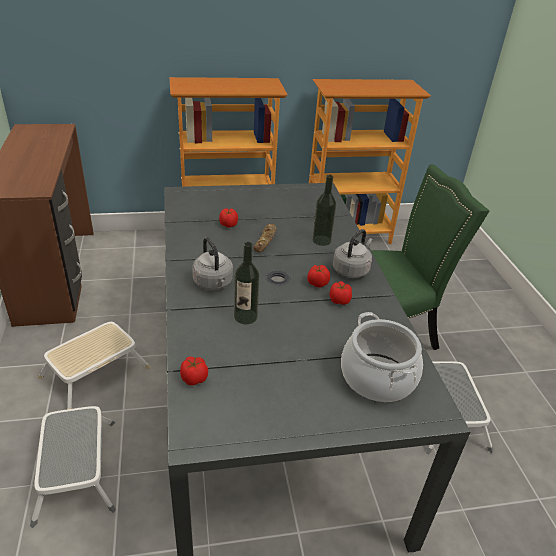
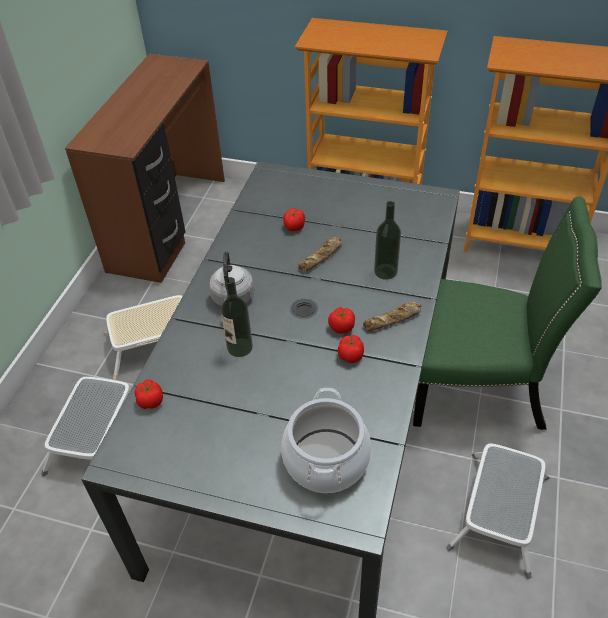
camera: 30 degrees right, 10 degrees up
(351, 270) = (393, 320): grey kettle -> bread

